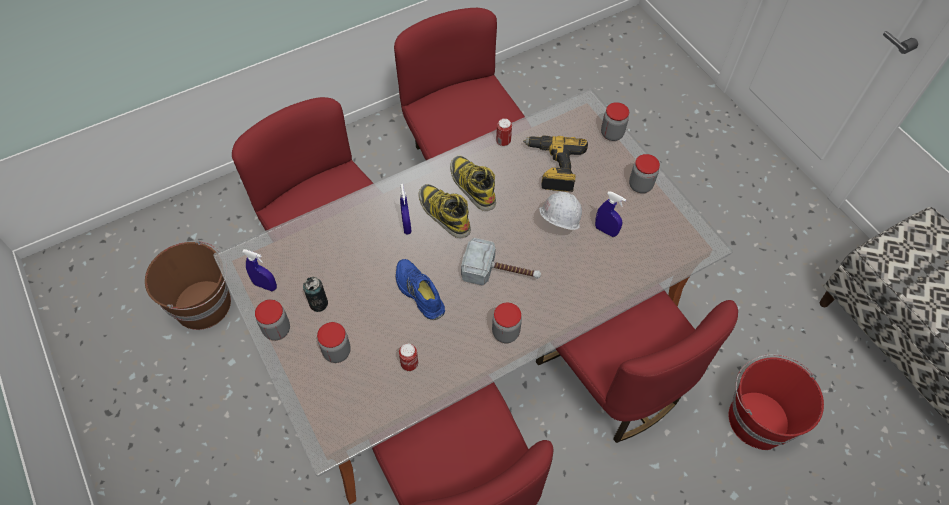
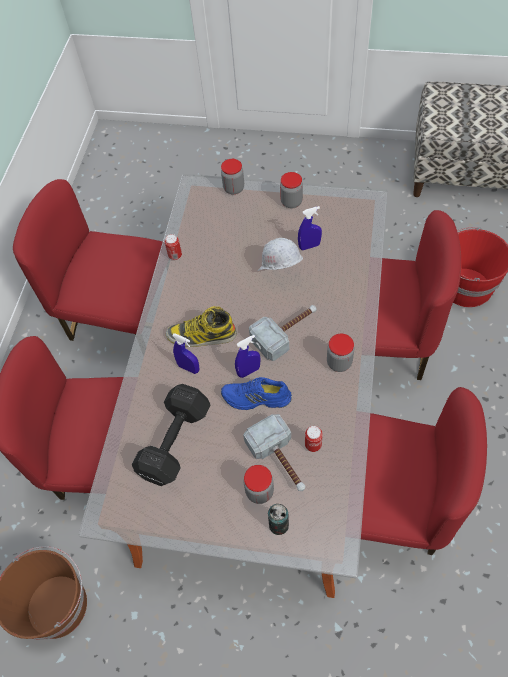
camera: 45 degrees left, 0 degrees up
(265, 285) = (149, 510): blue spray bottle -> blue spray bottle (248, 371)
(277, 329) = (200, 526): jar -> none
(318, 303) = (203, 478): can -> can (278, 525)
(332, 262) = (173, 443): none -> black dumbbell
(376, 348) = (280, 460): none -> hammer
(472, 185) = (194, 301): boot -> none
(553, 167) = (227, 240): power drill -> none

